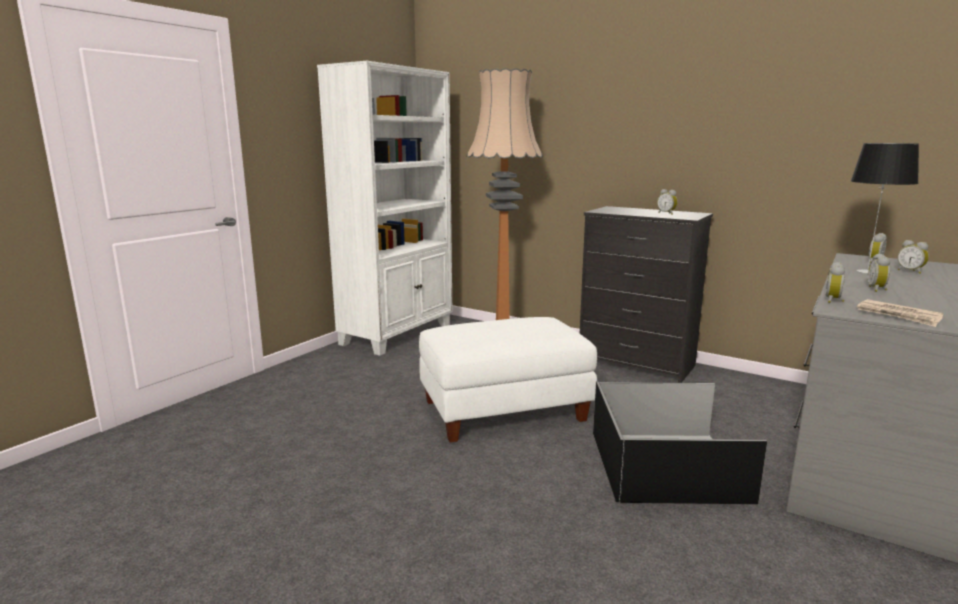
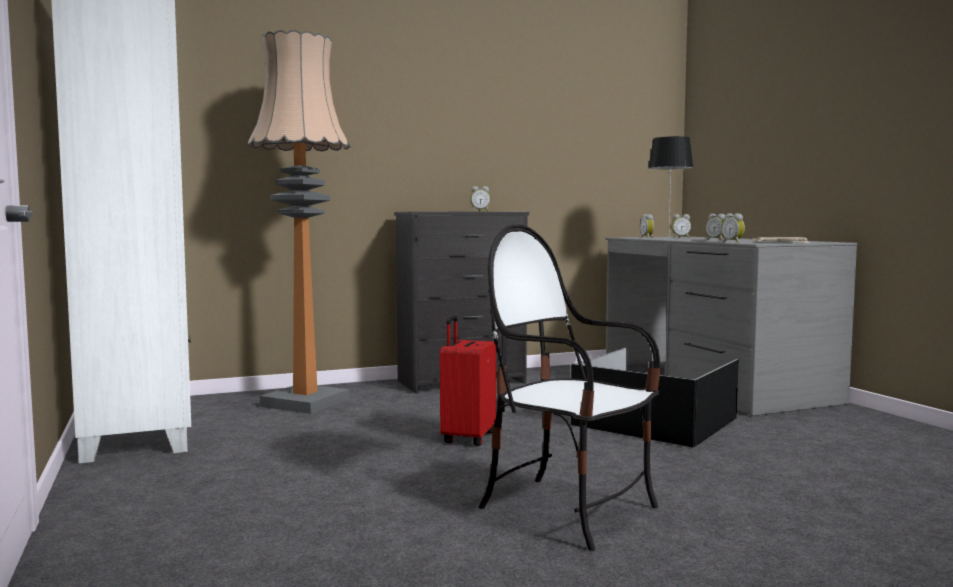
camera: 55 degrees left, 10 degrees down
(402, 488) = (569, 510): none -> chair
(504, 410) = (467, 438): white ottoman -> red suitcase

